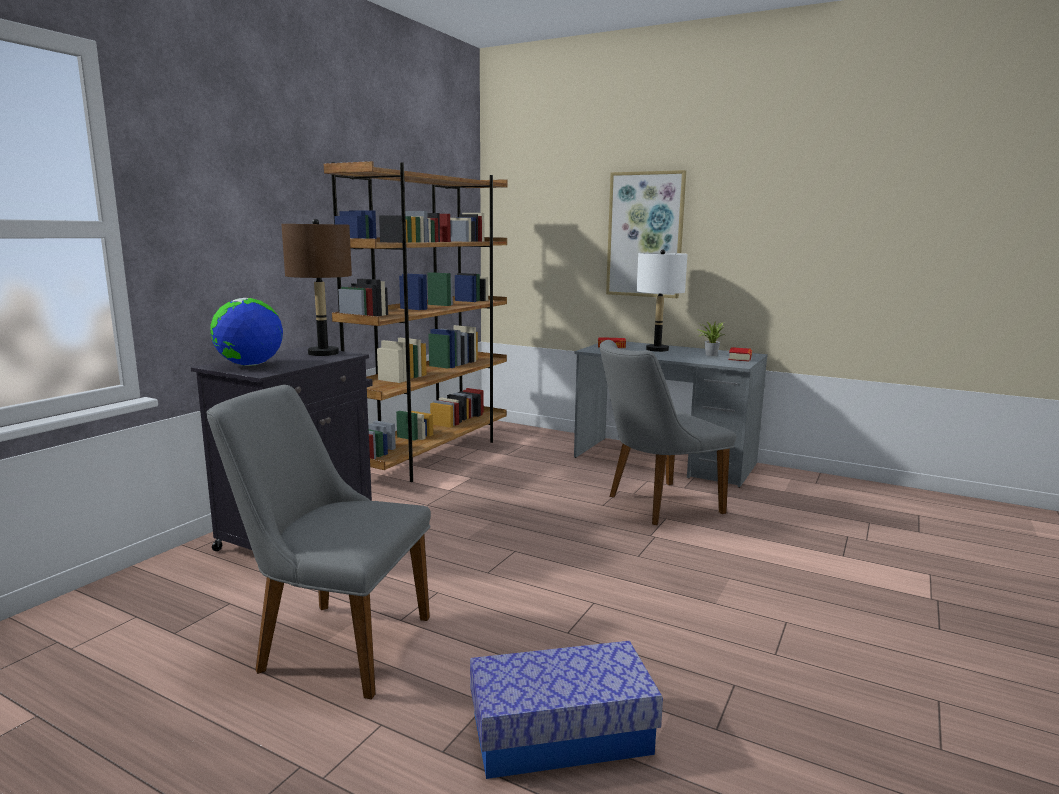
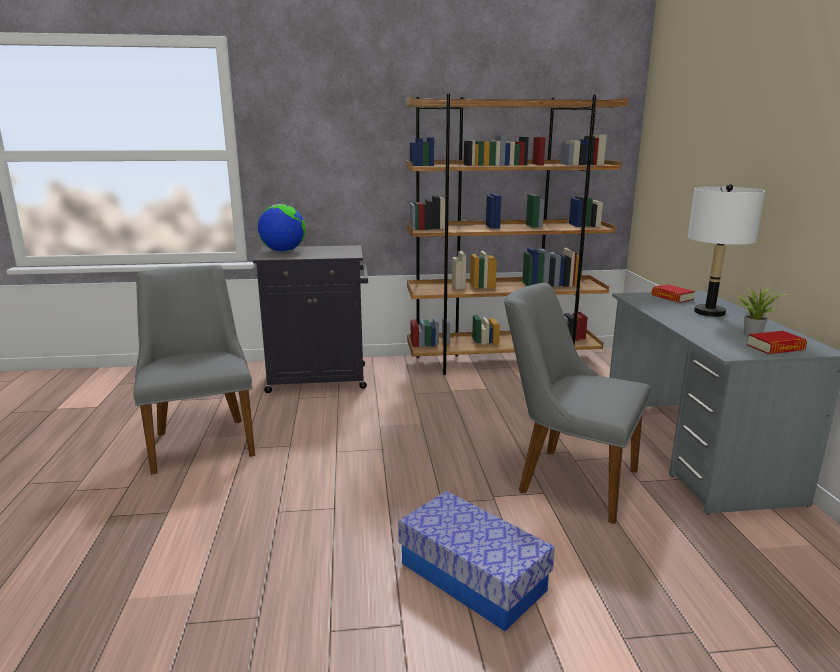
camera: 55 degrees right, 5 degrees up
(323, 353) = (344, 252): brown table lamp -> none
(561, 733) = (147, 551): storage box -> storage box (472, 576)
(645, 235) = (753, 163): picture -> none

